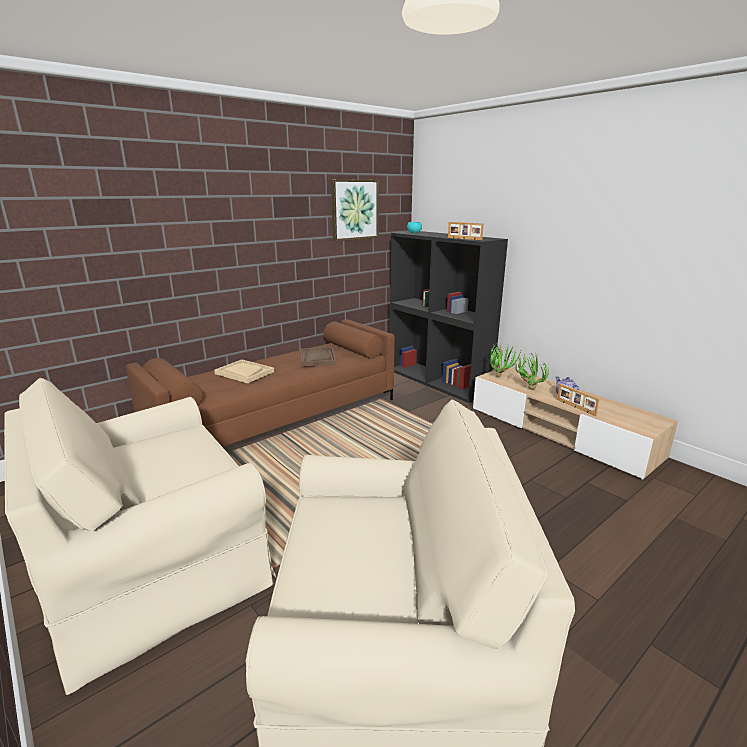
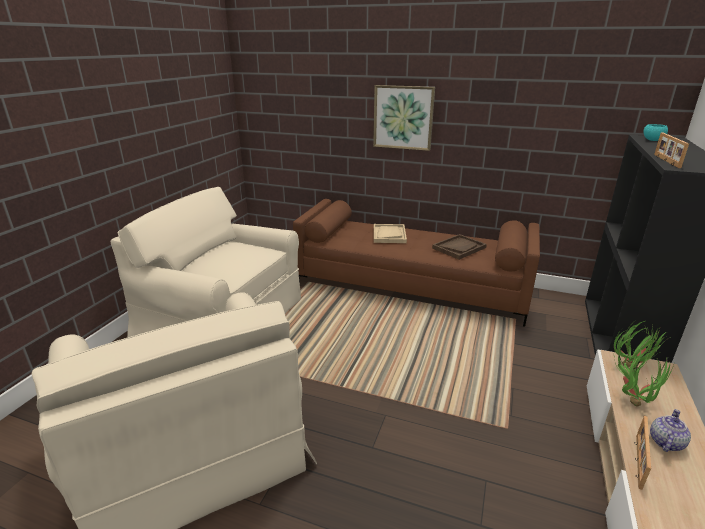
camera: 60 degrees right, 5 degrees up
(354, 210) = (581, 100): picture -> picture (403, 117)

